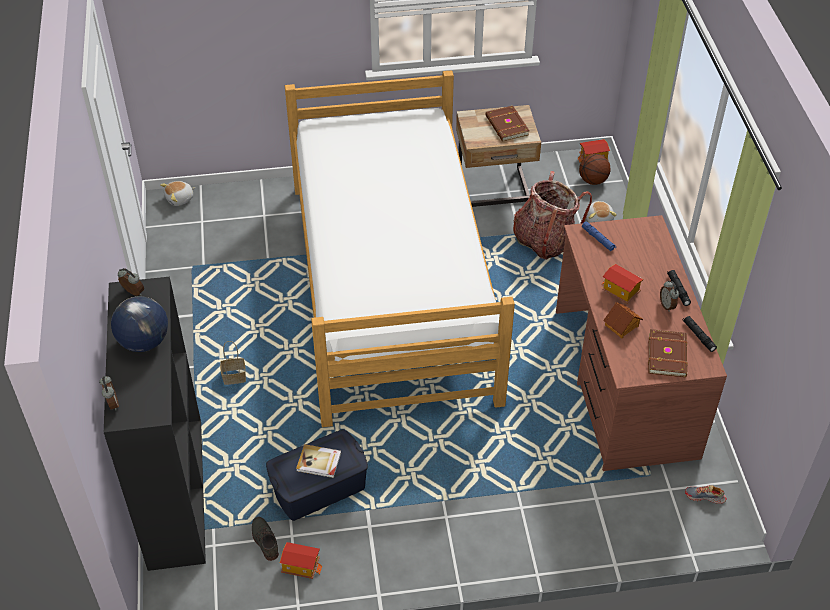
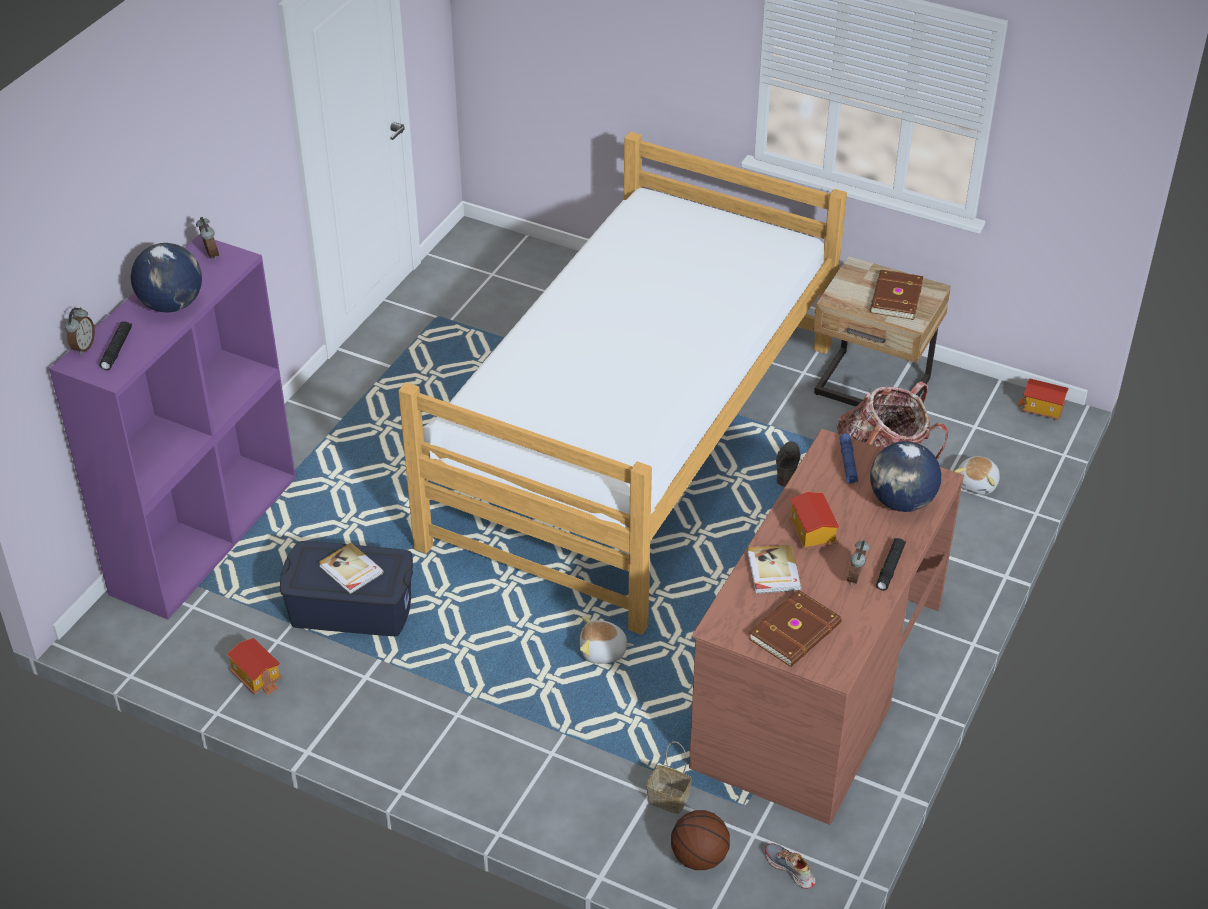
camera: 35 degrees right, 5 degrees down
(174, 492) = (204, 533): black bookcase -> purple bookcase
(180, 199) = (491, 240): plush toy -> plush toy (603, 652)
(233, 378) = (371, 451): basket -> basket (666, 798)
(264, 540) = (246, 629): grey shoe -> grey shoe (787, 466)
(593, 180) = (1016, 435): basketball -> basketball (700, 857)
(622, 326) = (772, 571): toy house -> book
(647, 248) = (902, 502): none -> globe
(698, 336) = (859, 631): black flashlight -> black flashlight (117, 349)

